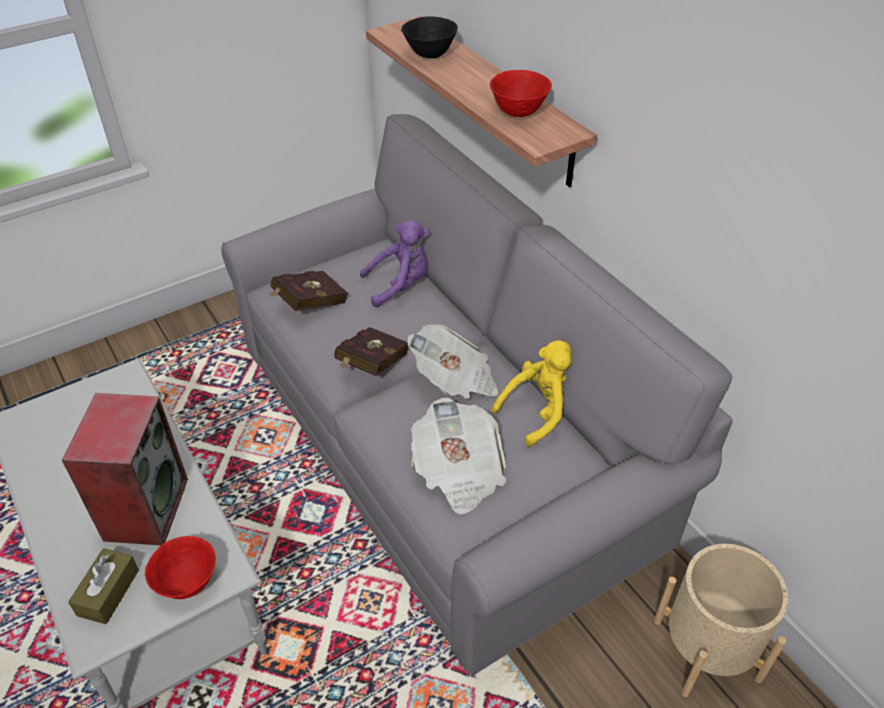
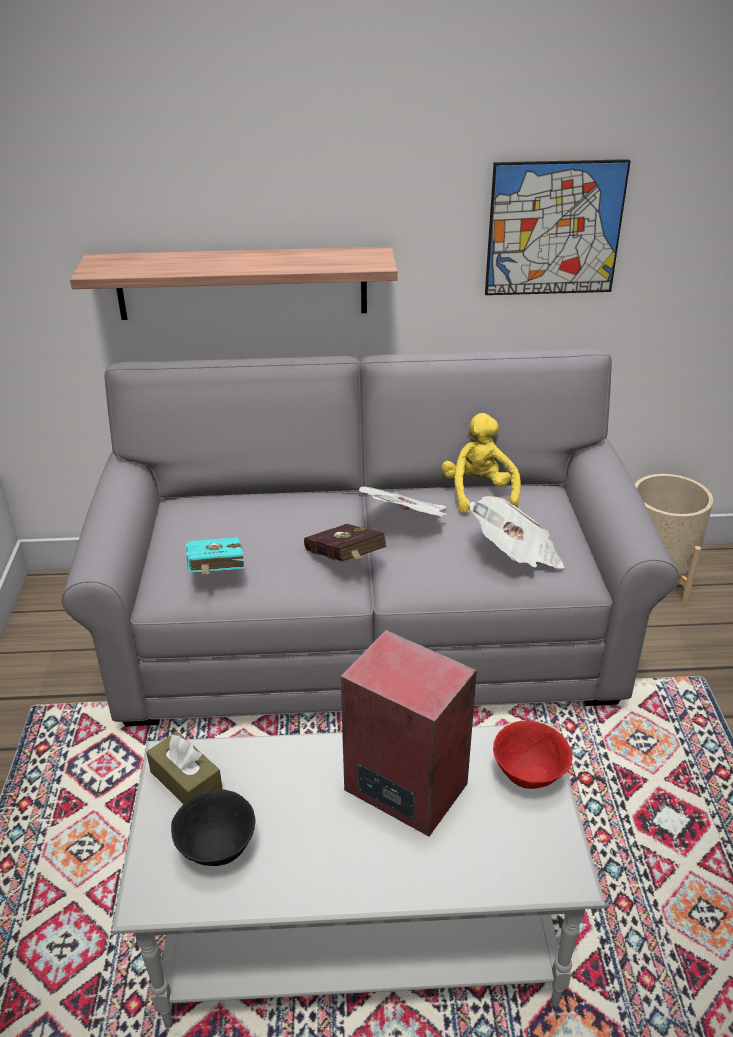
camera: 60 degrees left, 10 degrees down
(108, 592) = (506, 846): brown tissue box -> brown tissue box (186, 781)
(308, 304) = (215, 574): red book -> turquoise book
(400, 285) = (249, 510): purple plush toy -> none
(429, 54) = (169, 266): black bowl -> black bowl (217, 850)
(519, 112) = (322, 259): red bowl -> none
(735, 211) = (554, 229): none -> picture

